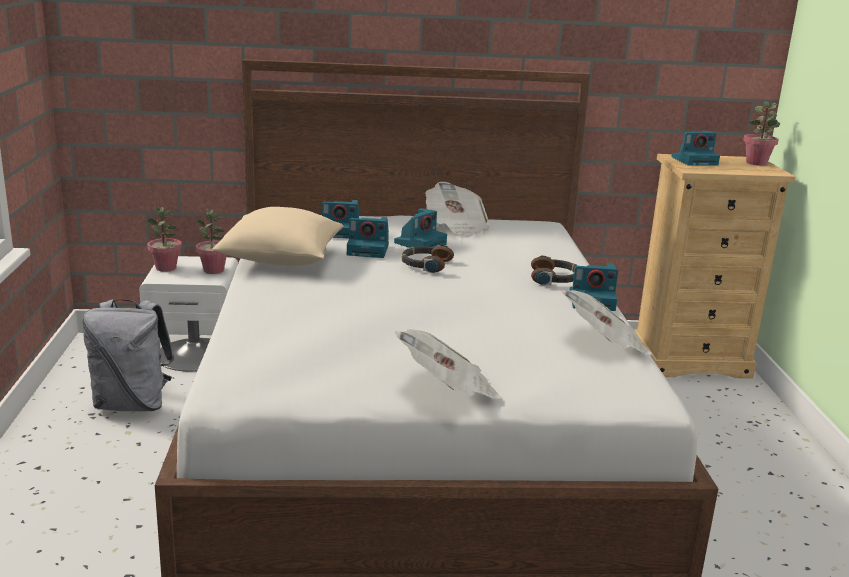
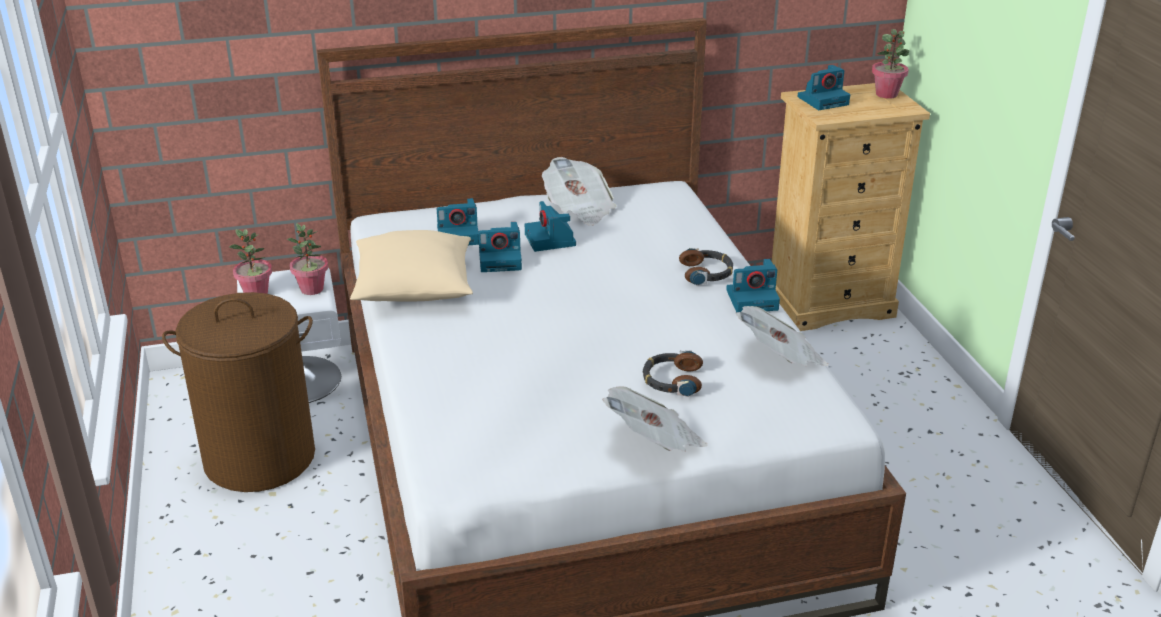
camera: 10 degrees left, 10 degrees up
(132, 404) = (260, 458): grey backpack -> brown laundry basket
(420, 243) = (551, 240): camera -> camera turned 135 degrees clockwise
(425, 264) = (569, 273): headphones -> headphones (672, 380)

